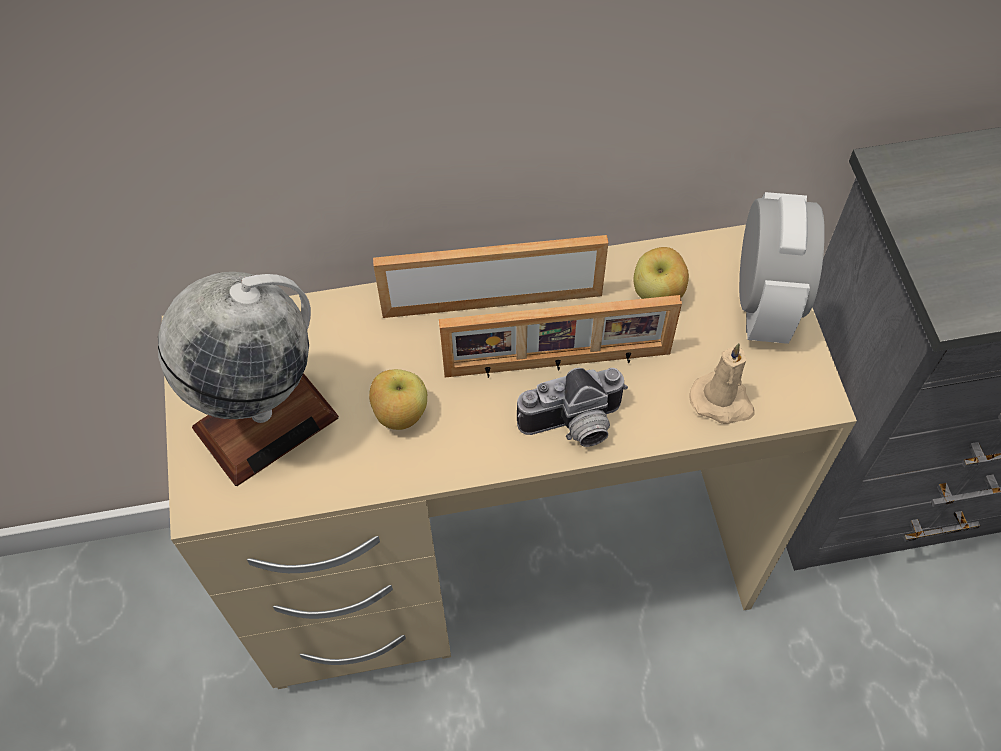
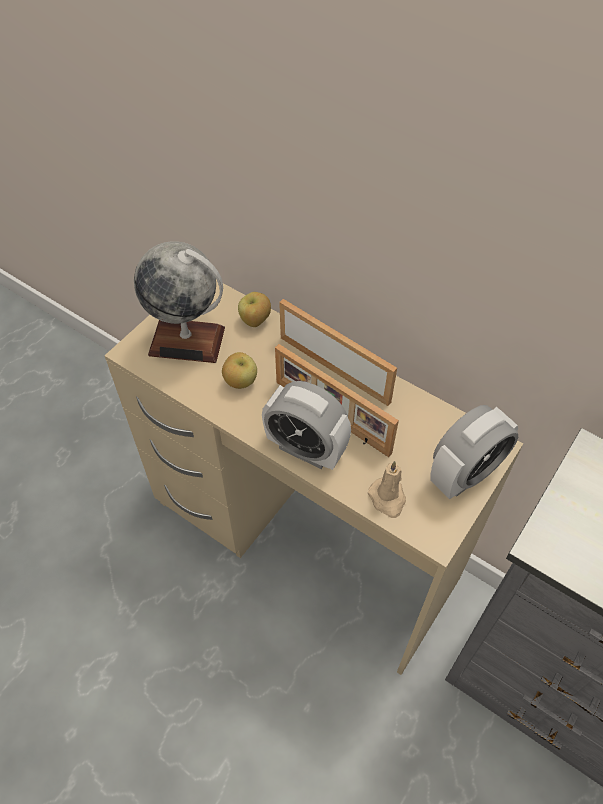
camera: 45 degrees right, 5 degrees down
(574, 427) = (306, 449): camera -> alarm clock
(658, 295) = (415, 427): apple -> apple (255, 321)

